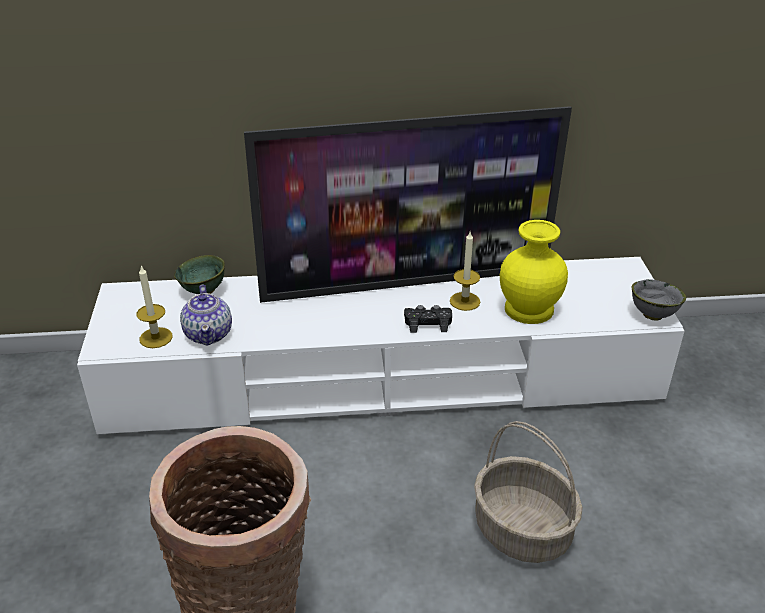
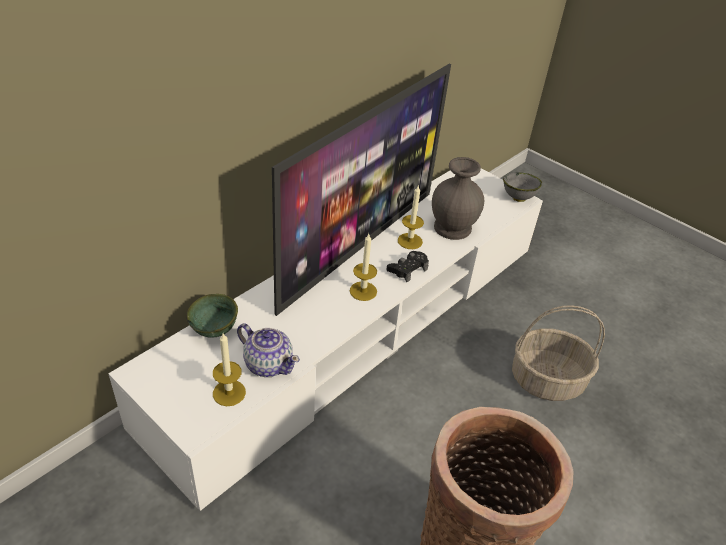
camera: 45 degrees left, 5 degrees up
(360, 320) = (363, 291): none -> candle
(527, 309) = (451, 228): yellow vase -> grey vase

